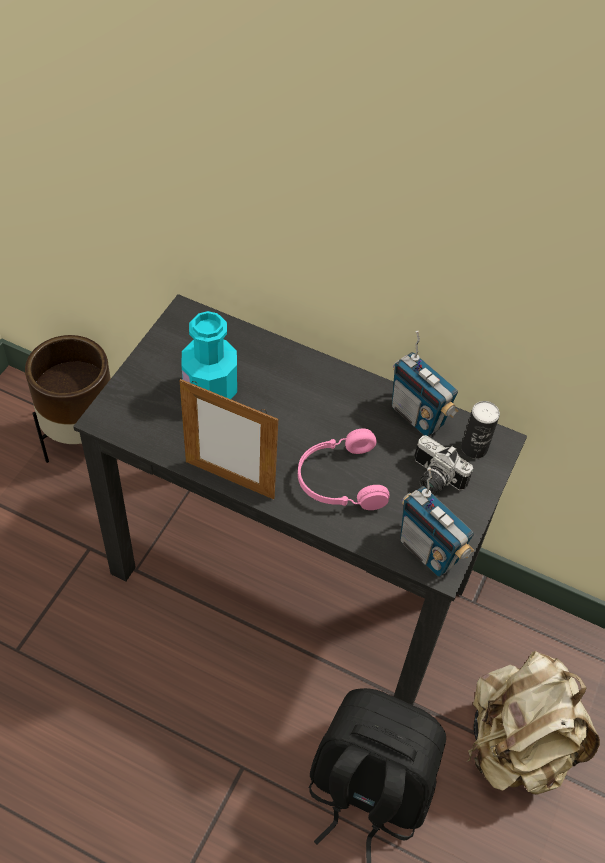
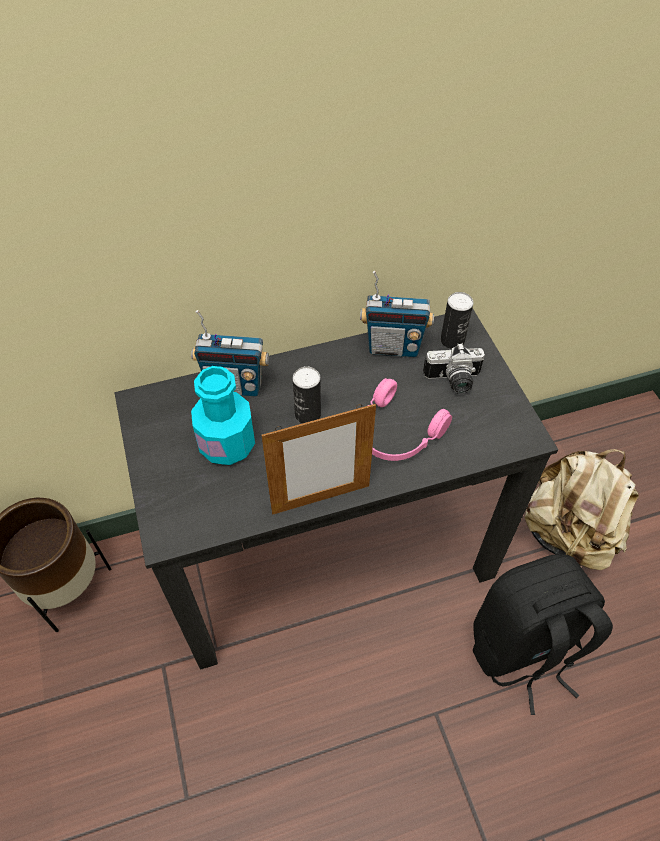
camera: 40 degrees left, 0 degrees up
(290, 414) = (307, 414): none -> can
(428, 551) = (507, 432): radio -> radio (235, 385)

